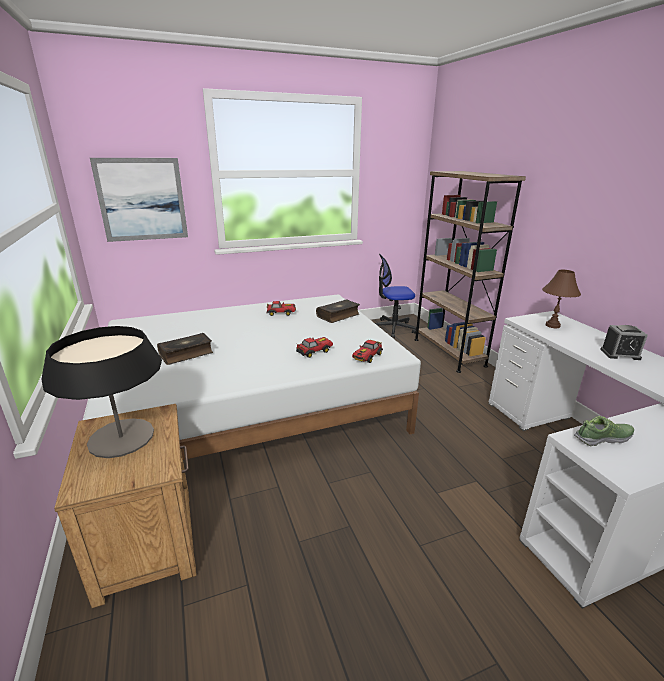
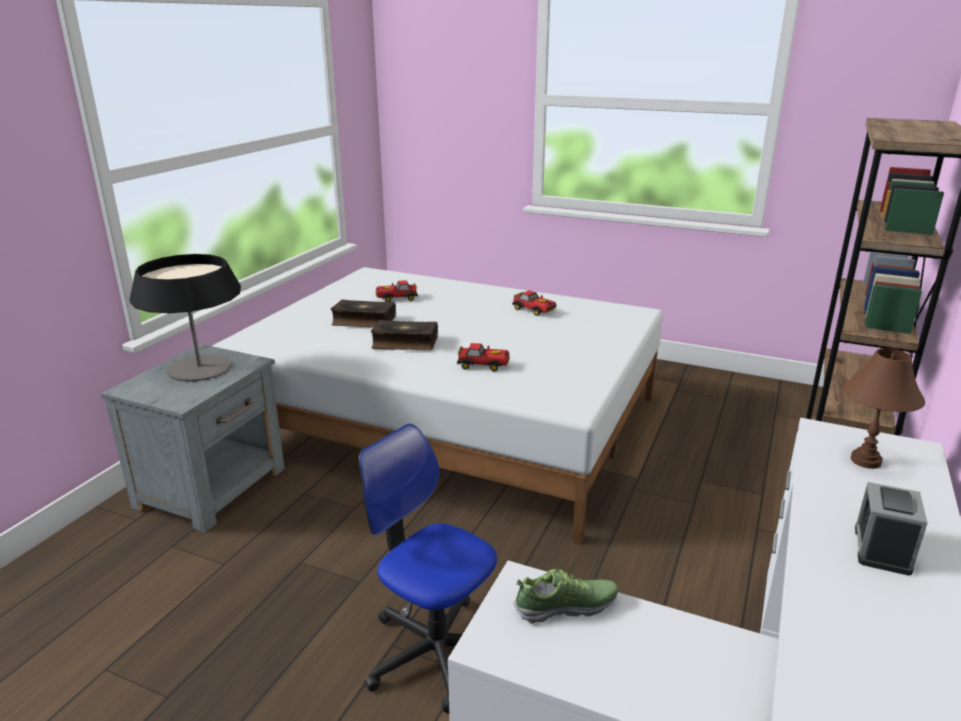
camera: 45 degrees right, 0 degrees up
(142, 200) = (449, 127): picture -> none
(148, 540) = (214, 487): brown nightstand -> grey nightstand
(338, 316) = (598, 336): book -> book (405, 343)
(367, 357) = (528, 395): toy car -> toy car (396, 298)
(393, 328) = (791, 404): office chair -> office chair (434, 652)
(603, 438) = (566, 607): shoe -> shoe turned 45 degrees counterclockwise
(620, 354) = (882, 549): alarm clock -> alarm clock turned 60 degrees clockwise

